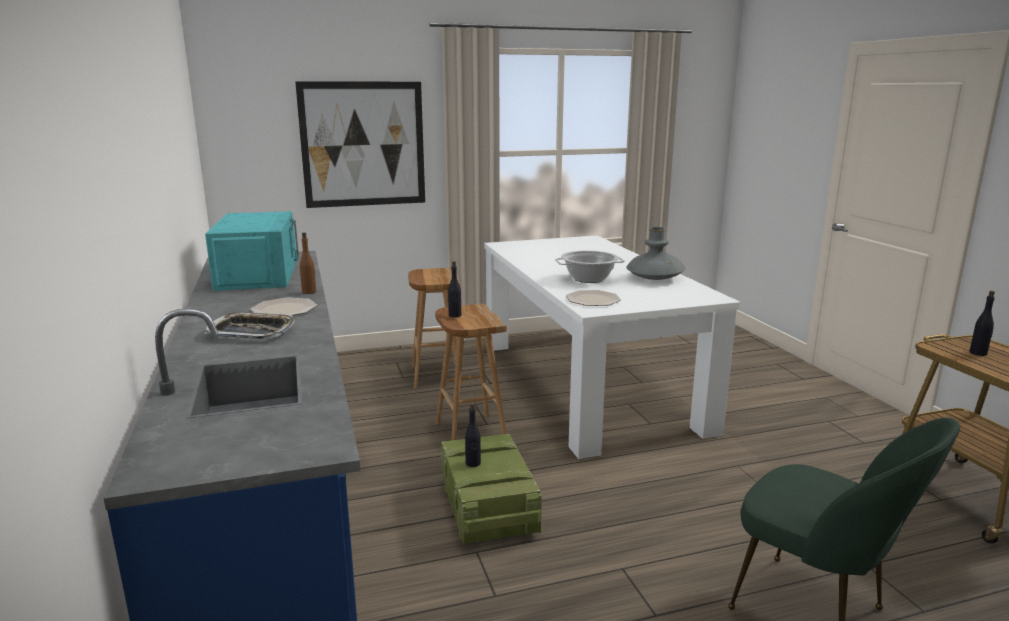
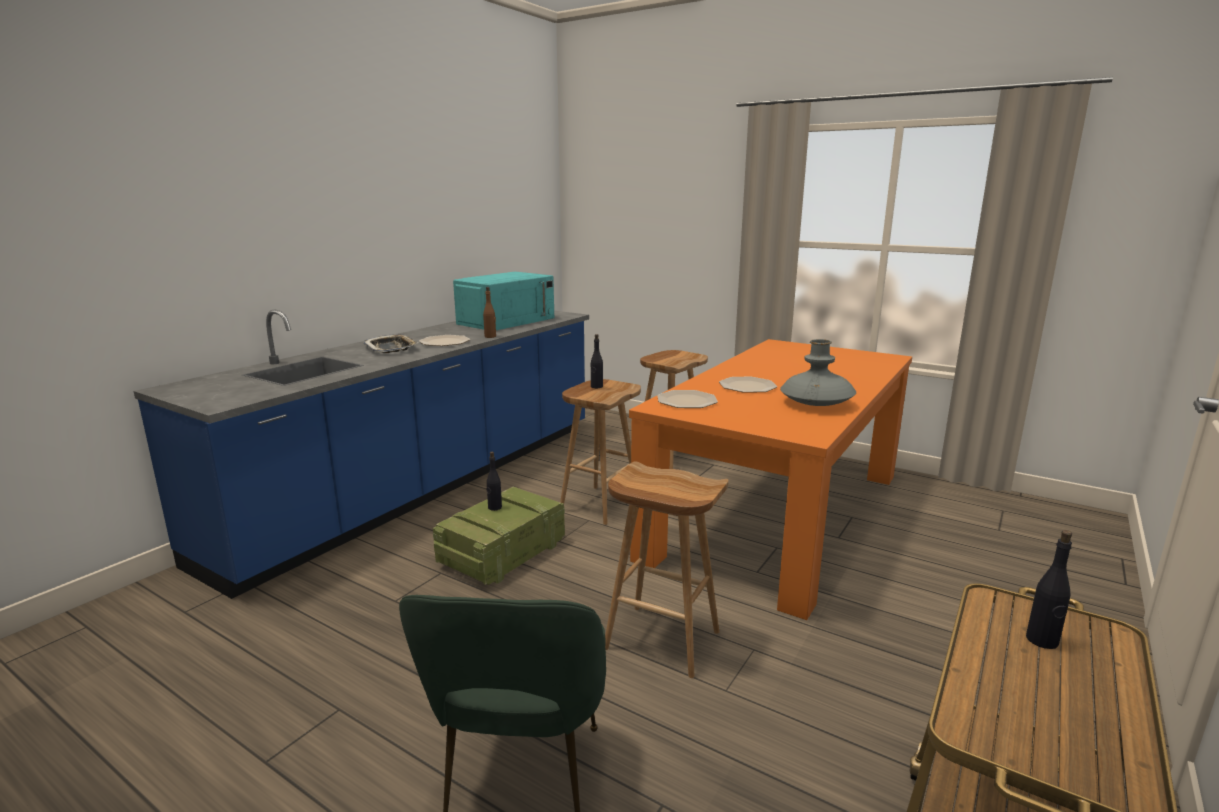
camera: 50 degrees right, 0 degrees up
(363, 144) = (676, 226): picture -> none
(587, 383) = (778, 514): white dining table -> orange dining table
(589, 279) = (748, 386): cooking pot -> plate
(695, 492) = (660, 640): none -> brown stool

